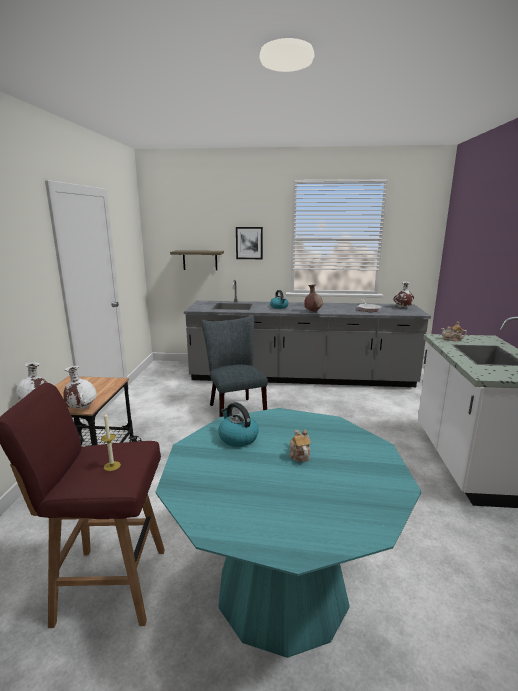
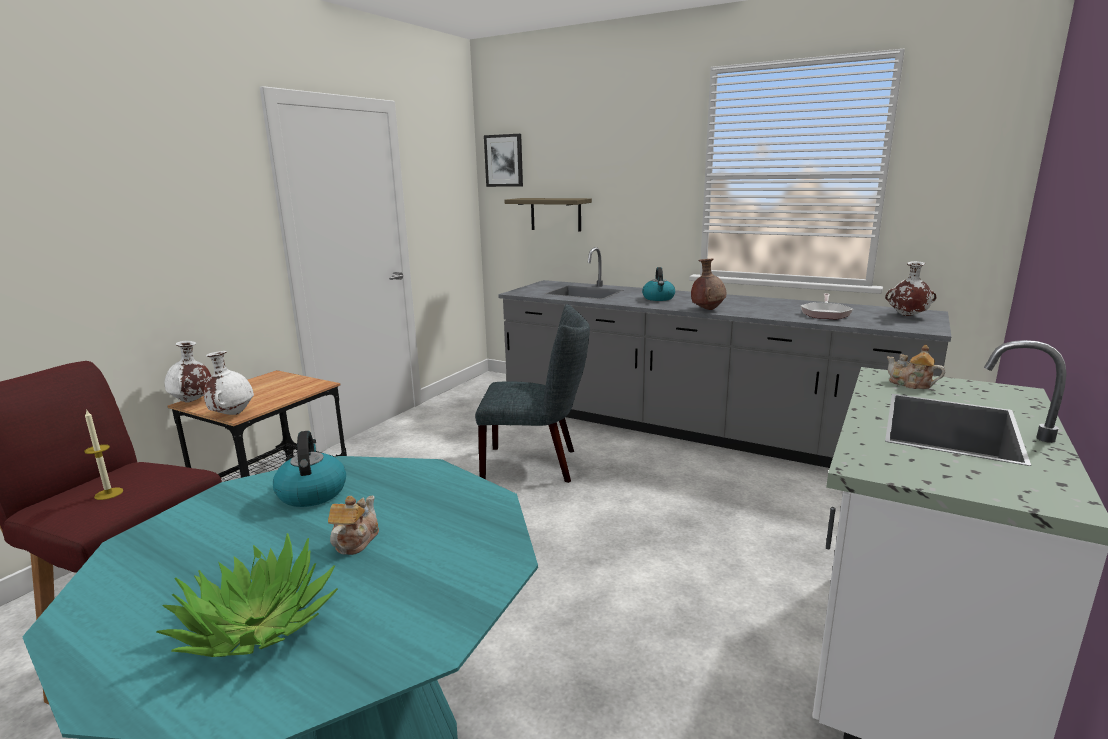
camera: 25 degrees right, 0 degrees up
(235, 410) = (536, 465): grey chair -> grey chair turned 90 degrees clockwise
(249, 243) = (632, 185): picture -> picture (504, 160)
(313, 502) = (257, 624): none -> potted plant

